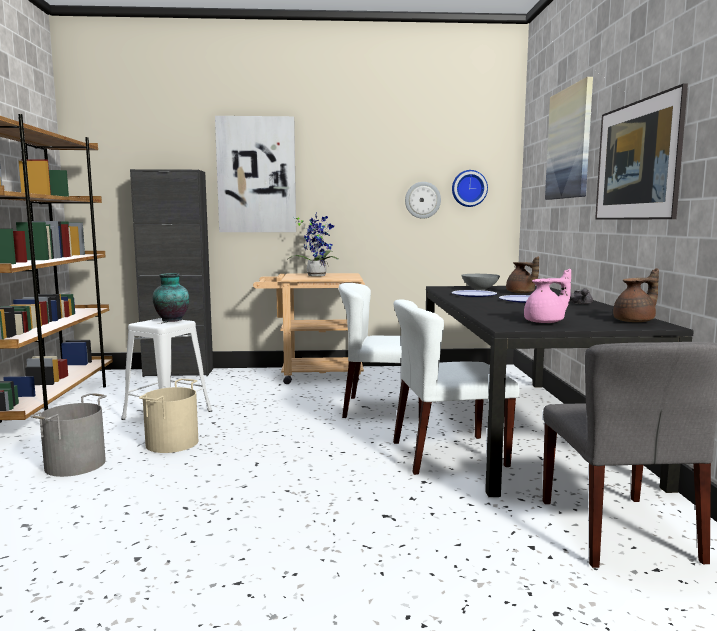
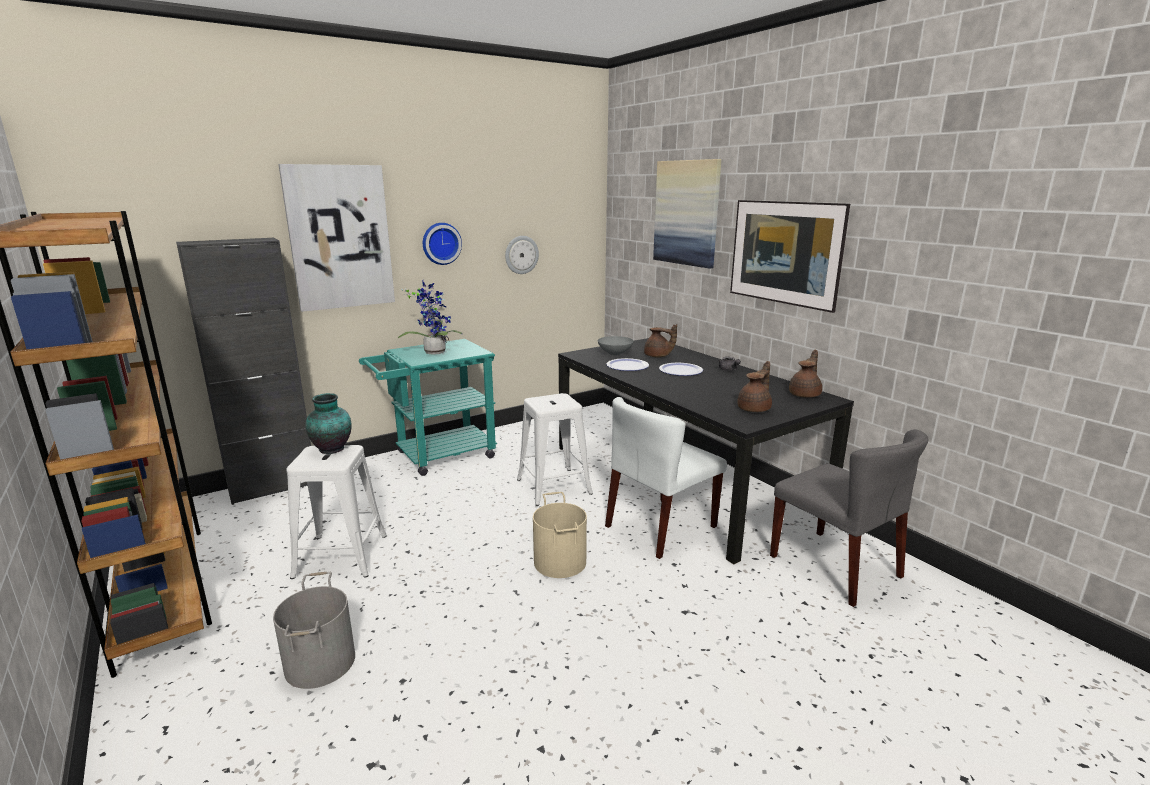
camera: 30 degrees left, 10 degrees up
(173, 443) = (397, 593): beige bucket -> beige bucket (561, 561)
(313, 375) = (437, 456): beige cart -> turquoise cart
(384, 408) = (554, 486): white chair -> white stool
(469, 188) = (562, 240): wall clock -> wall clock (441, 243)
(546, 322) = (755, 409): pink teapot -> brown teapot

